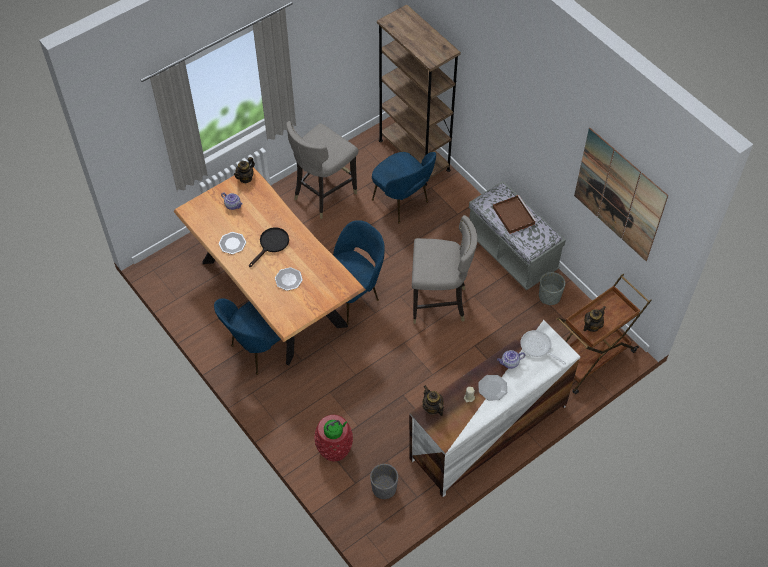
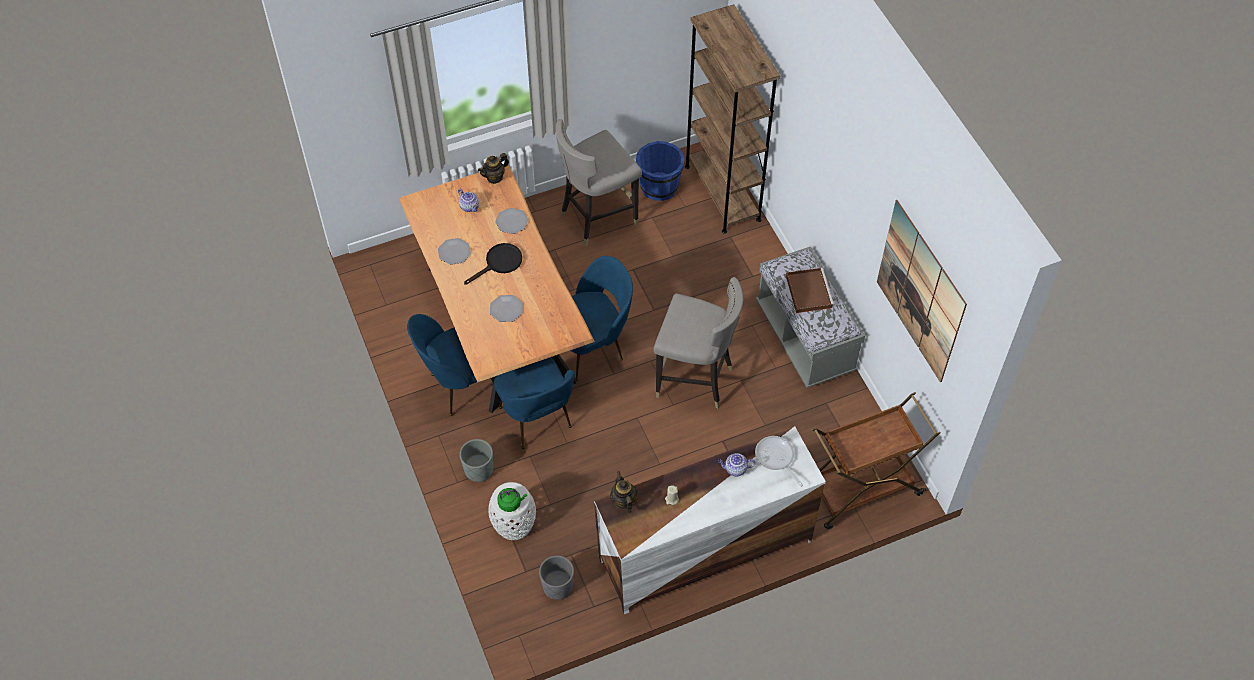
camera: 15 degrees right, 0 degrees up
(334, 448) = (514, 525): red stool -> white stool
(364, 160) = (659, 186): none -> blue bucket
(403, 204) = (689, 250): blue chair -> blue chair (537, 422)
(492, 388) = (704, 494): plate -> plate (512, 221)
(549, 296) = (834, 402): grey planter -> grey planter (479, 470)
(592, 326) = (857, 448): teapot -> none

